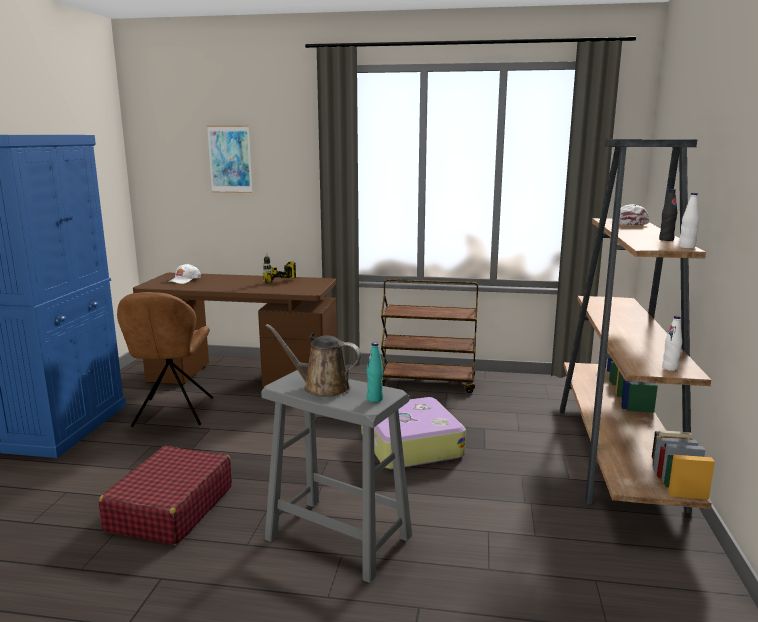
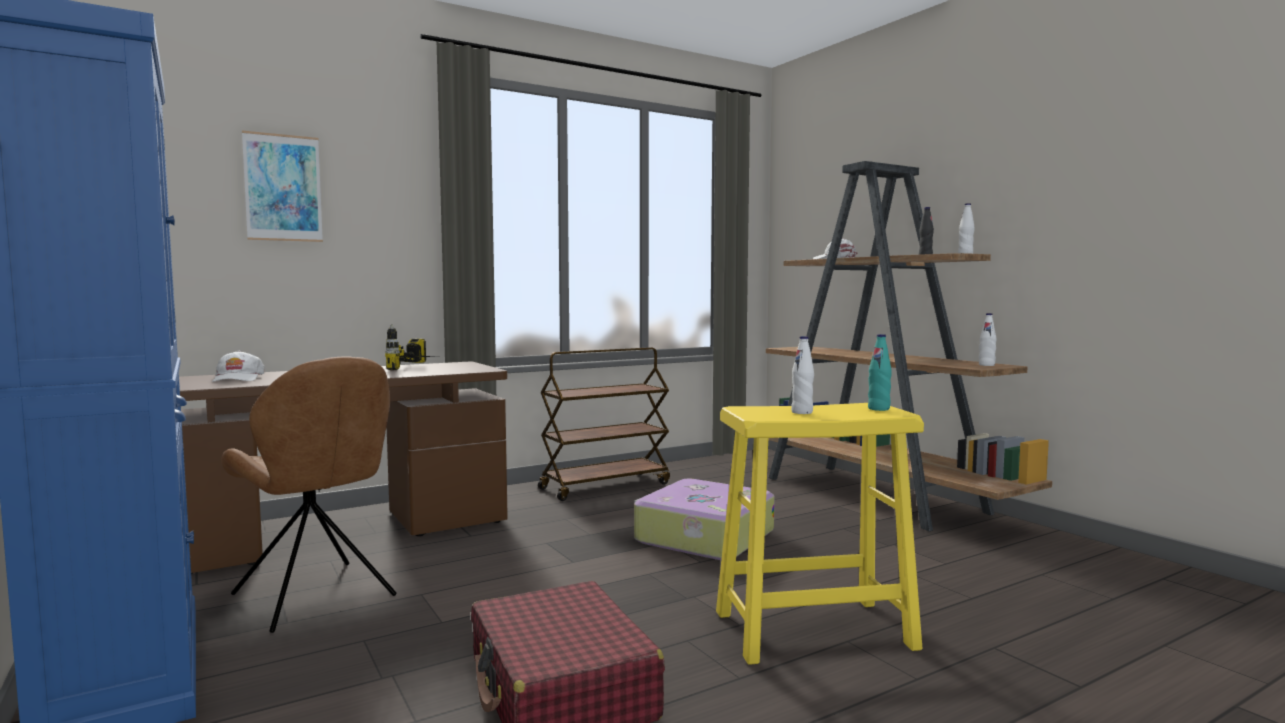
camera: 40 degrees left, 10 degrees down
(322, 387) = (802, 412): brown watering can -> white bottle
(339, 538) = (814, 630): grey stool -> yellow stool

